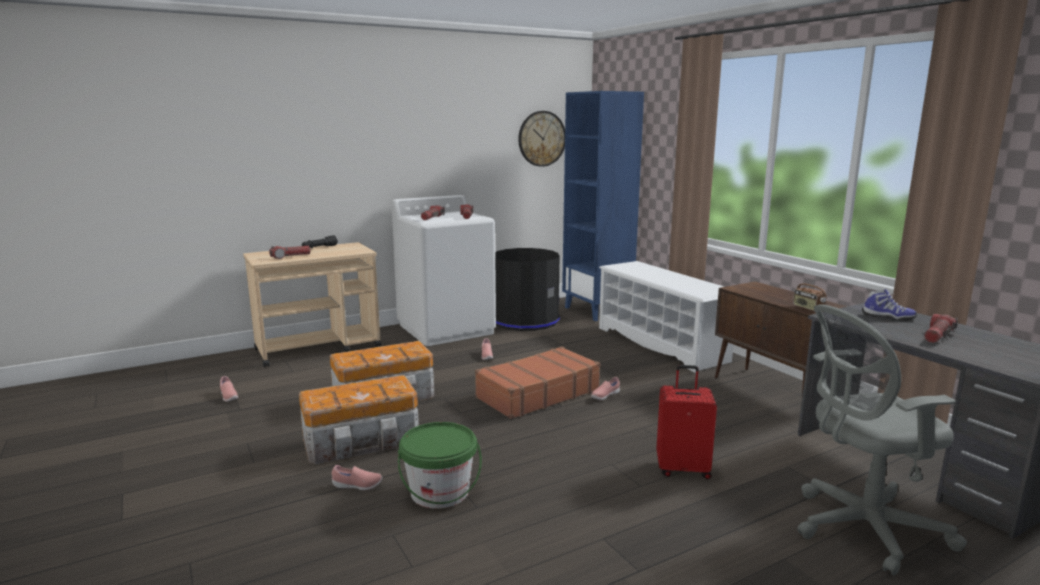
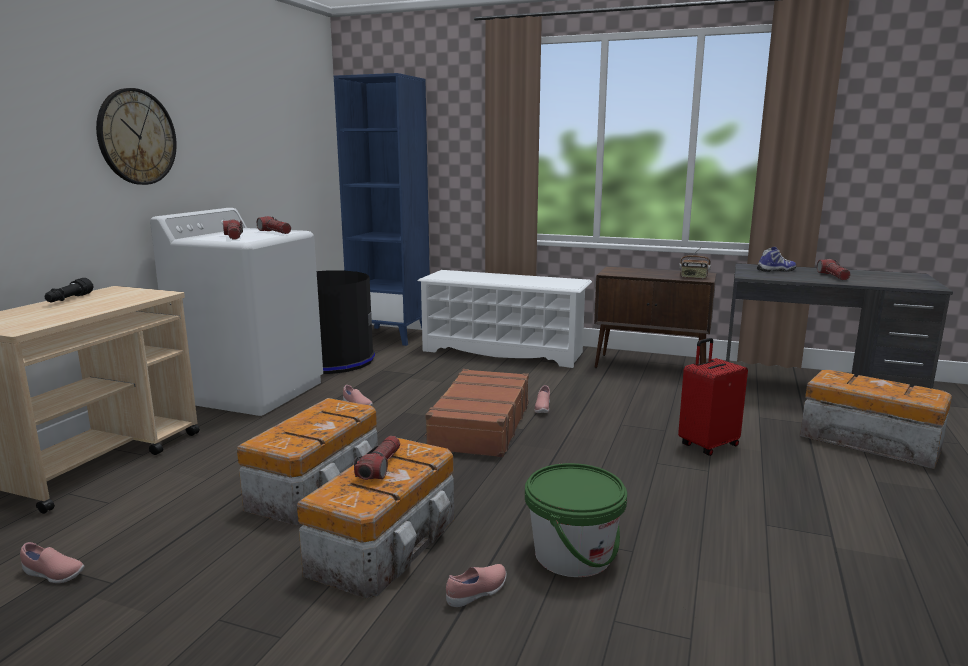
camera: 40 degrees left, 0 degrees up
(290, 256) = (53, 316): flashlight -> flashlight (380, 467)
(542, 138) = (297, 134): wall clock -> wall clock (136, 137)
(861, 529) = (867, 441): grey office chair -> storage box

